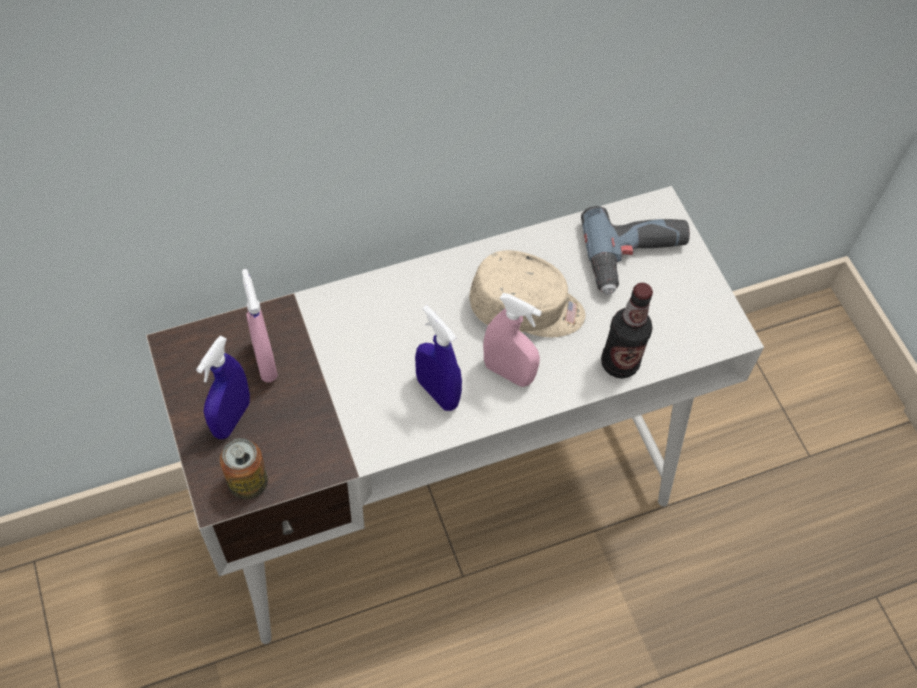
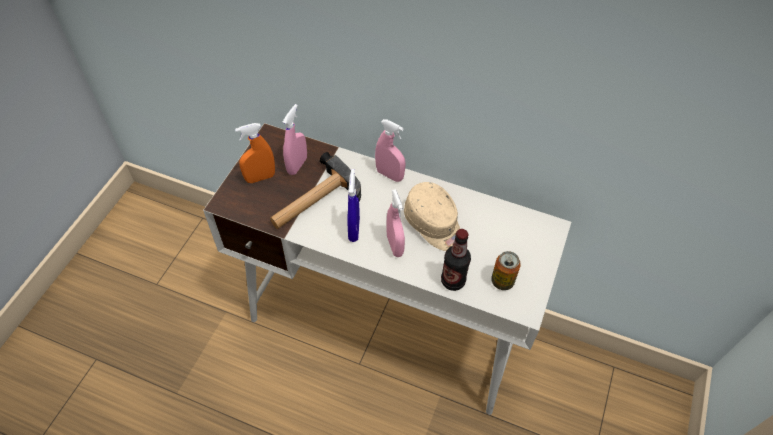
camera: 45 degrees right, 5 degrees down
(231, 418) = (260, 177): blue spray bottle -> orange spray bottle
(248, 483) = (239, 207): can -> can (502, 281)
(344, 395) = (314, 202): none -> hammer
(404, 283) = (389, 175): none -> pink spray bottle
(636, 258) = (514, 241): power drill -> none

